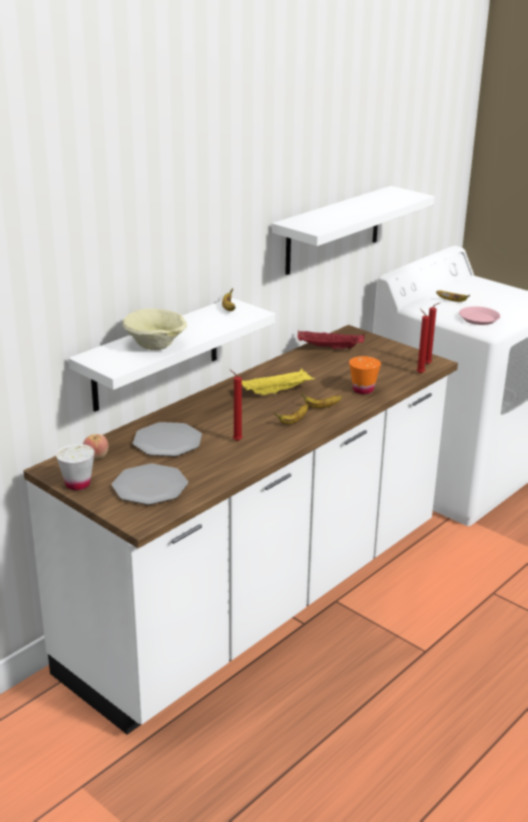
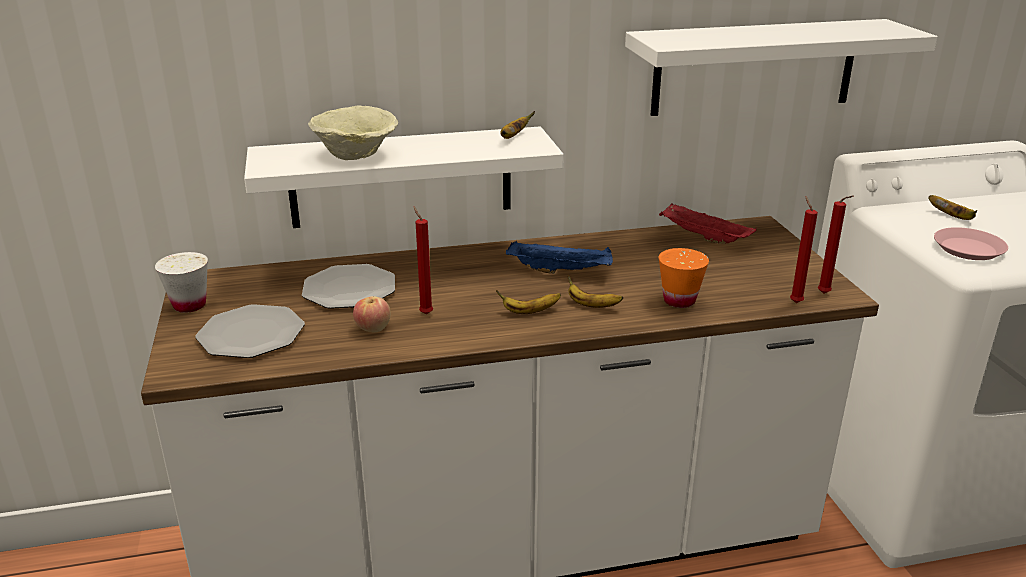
camera: 35 degrees right, 0 degrees up
(96, 456) = (255, 281): apple -> apple (373, 328)
(278, 392) = (561, 271): yellow tray -> blue tray

